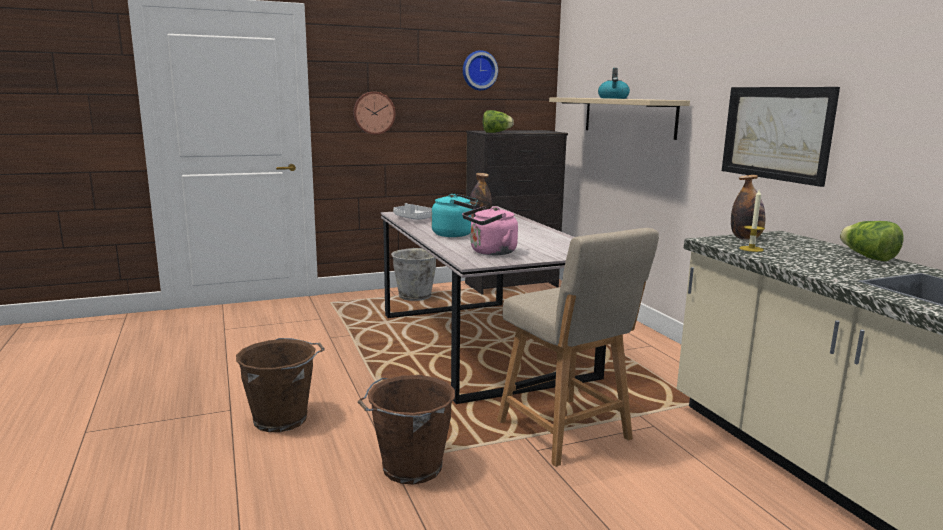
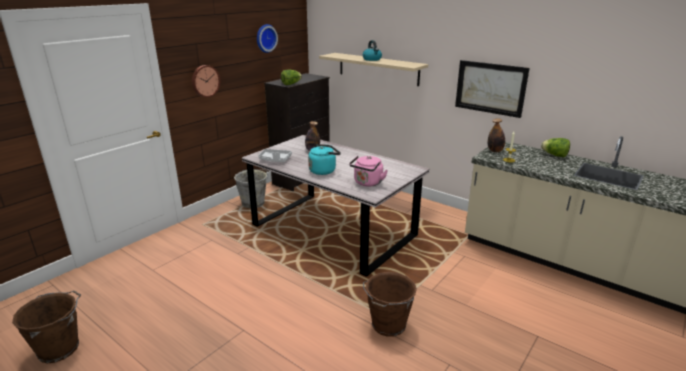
camera: 30 degrees left, 10 degrees up
(283, 419) = (284, 323): brown bucket -> brown bucket (60, 348)
(567, 433) = (435, 274): beige chair -> none

